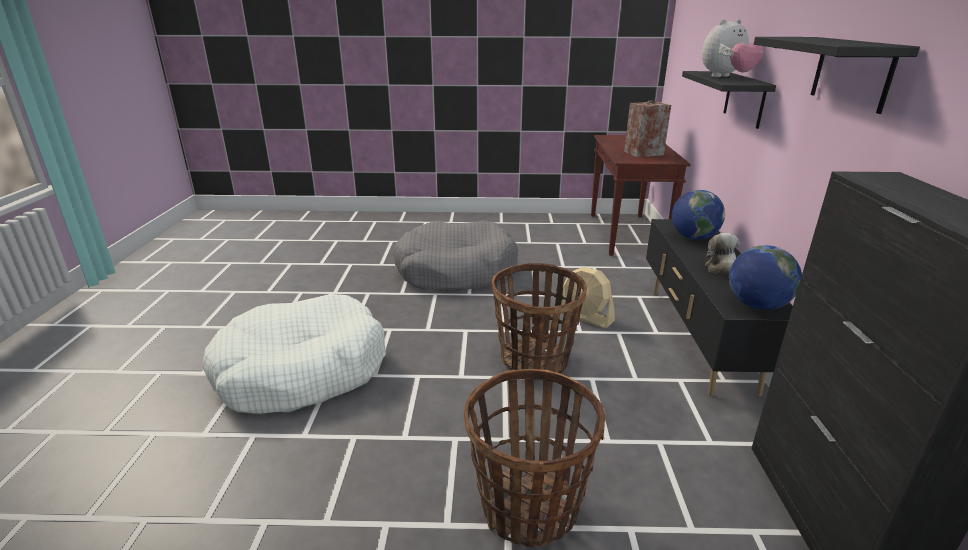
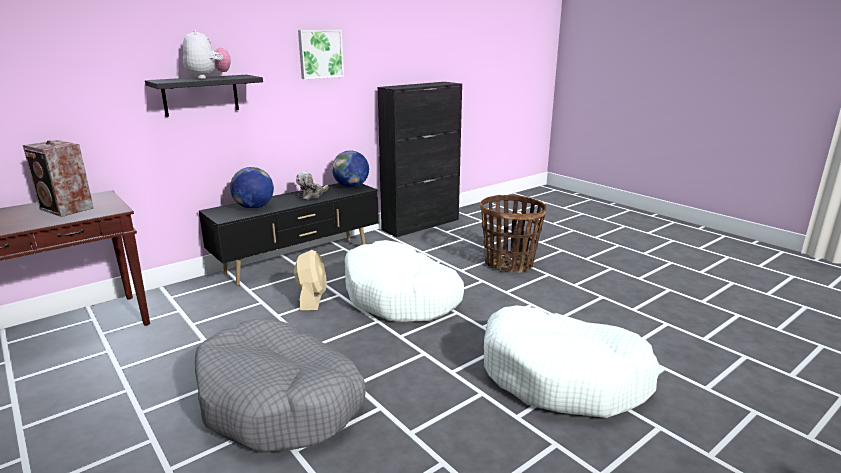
camera: 130 degrees left, 5 degrees down
(535, 361) = (401, 296): basket -> white dog bed
(726, 77) = (208, 78): plush toy -> plush toy turned 45 degrees clockwise
(851, 73) = (320, 54): black shelf -> picture

